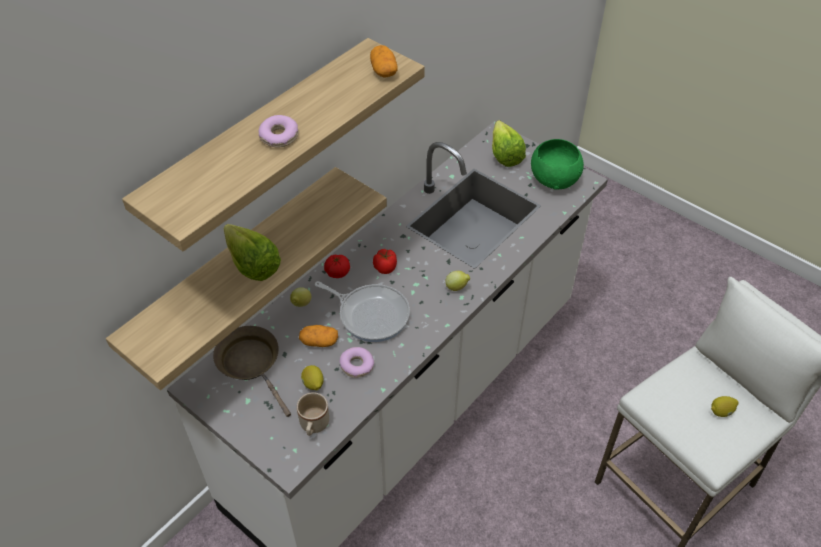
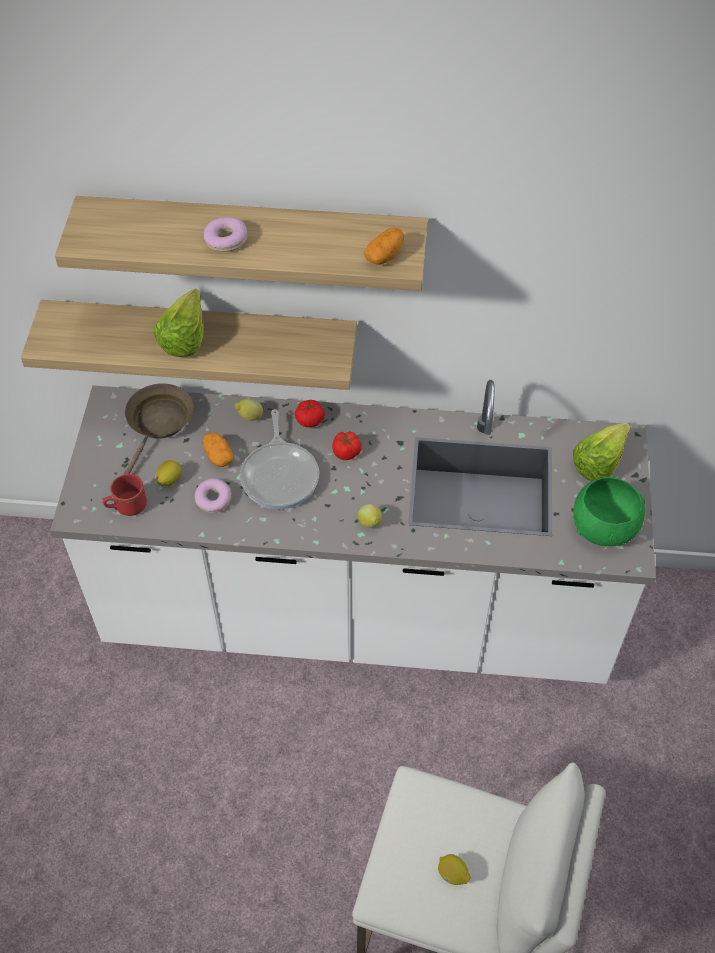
camera: 55 degrees right, 5 degrees up
(313, 426) = (126, 507): beige mug -> red mug

